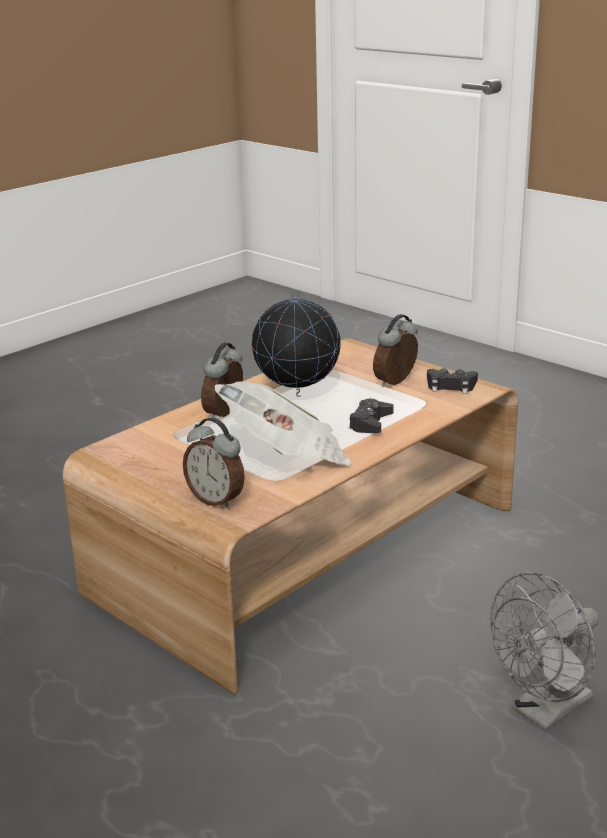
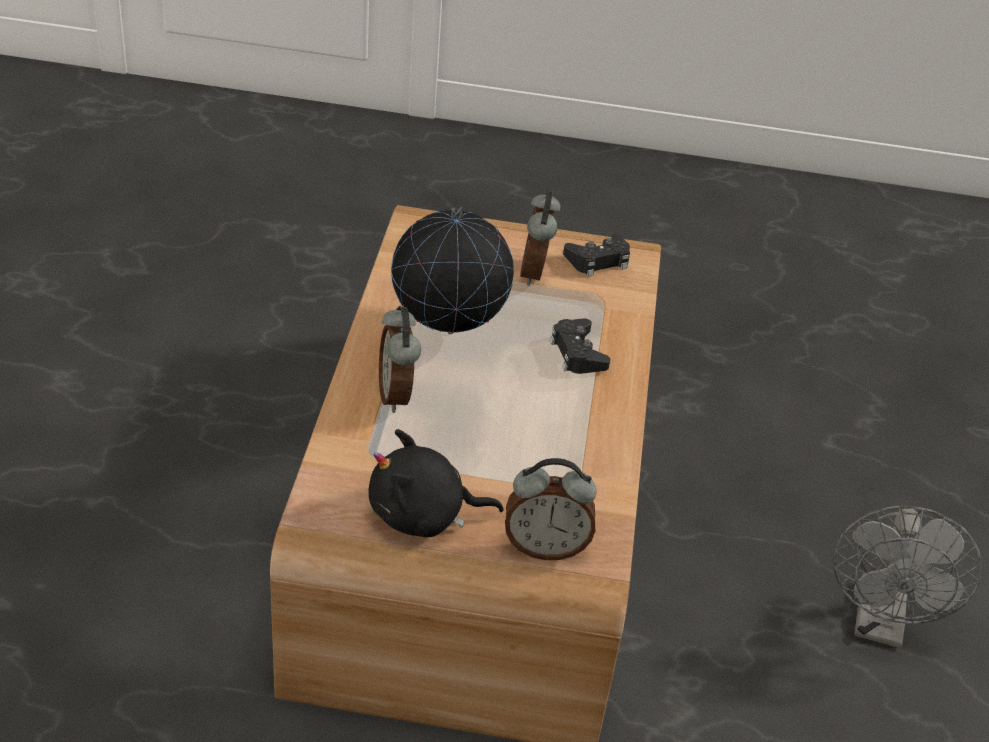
camera: 40 degrees left, 15 degrees up
(164, 466) = (423, 515): none -> black plush toy
(287, 455) = (544, 441): newspaper -> none

